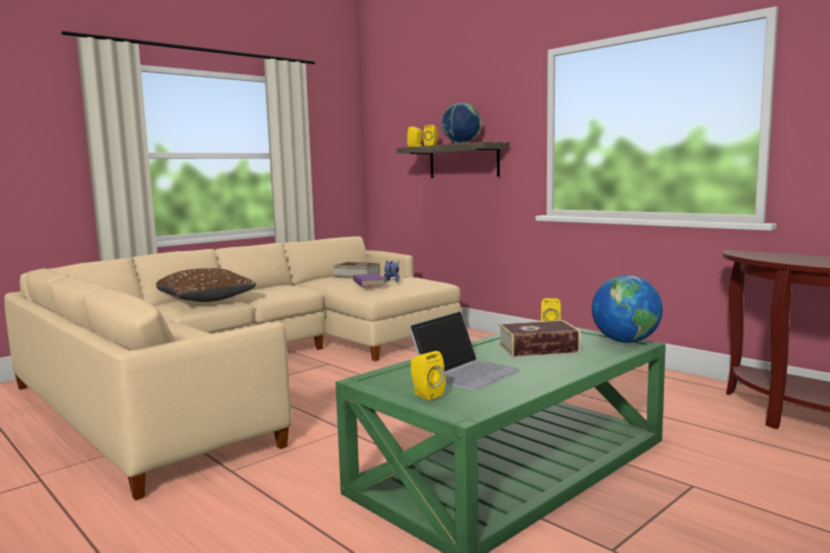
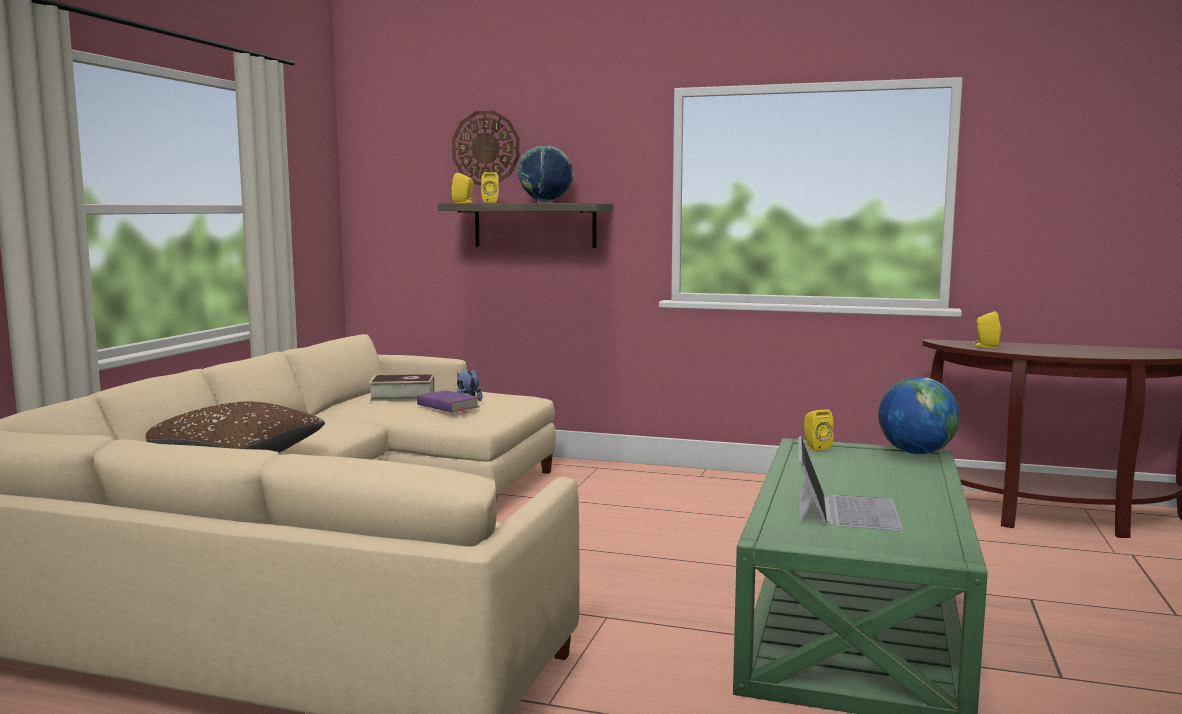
camera: 30 degrees left, 0 degrees up
(425, 394) = (870, 543): yellow speaker -> yellow speaker (985, 346)
(436, 108) = (486, 148): none -> wall clock
(538, 348) = (850, 471): book -> none

